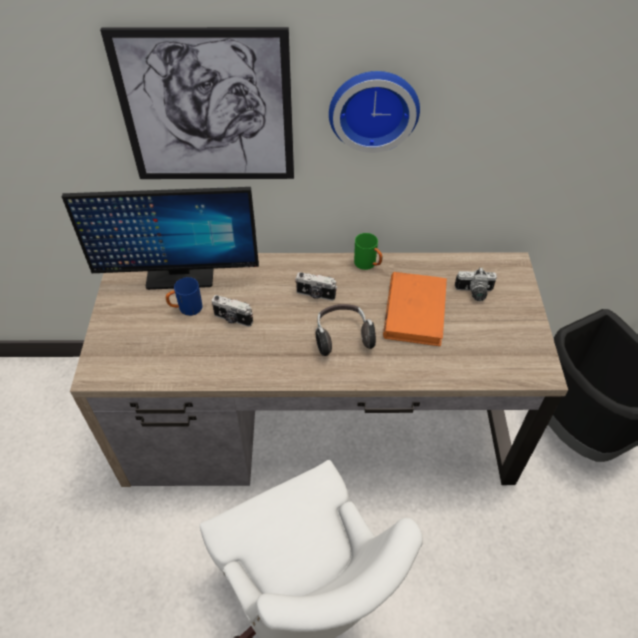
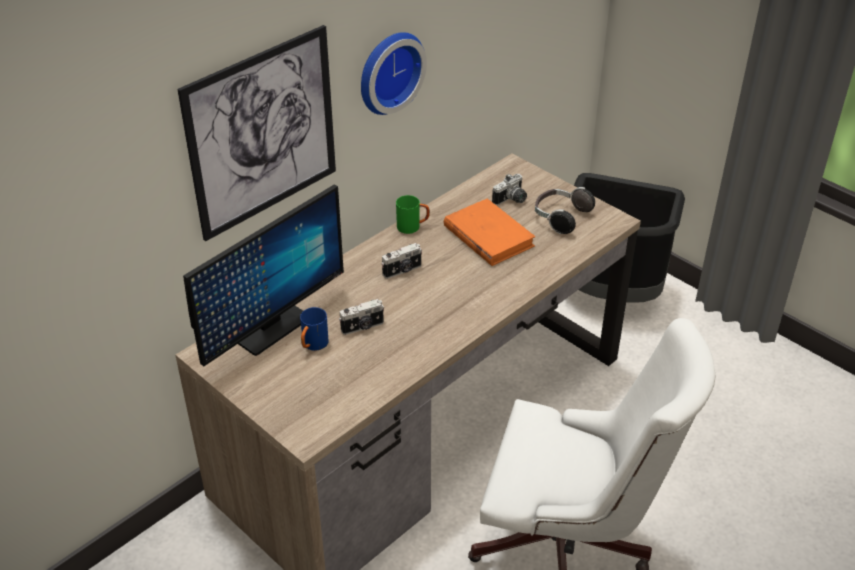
camera: 45 degrees left, 10 degrees down
(342, 336) = (461, 284): headphones -> headphones (560, 218)

